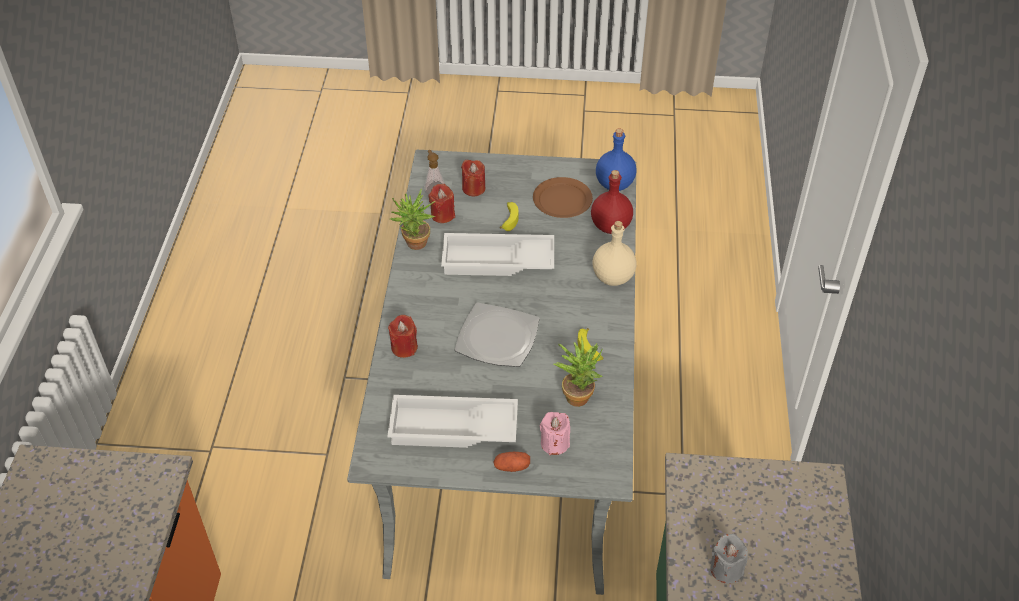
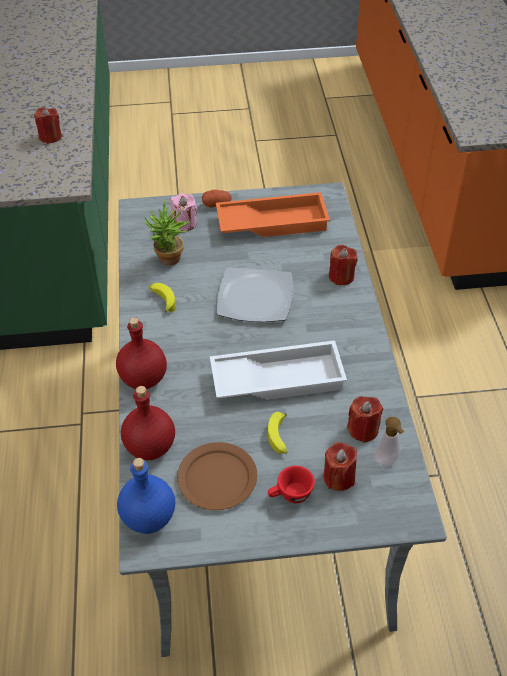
camera: 170 degrees right, 0 degrees up
(414, 245) = (379, 383): potted plant -> none
(452, 429) = (273, 221): white tray -> orange tray
(512, 183) = (290, 495): none -> red cup
(613, 277) = (143, 379): beige bottle -> red bottle
(726, 569) = (50, 137): grey candle -> red candle

